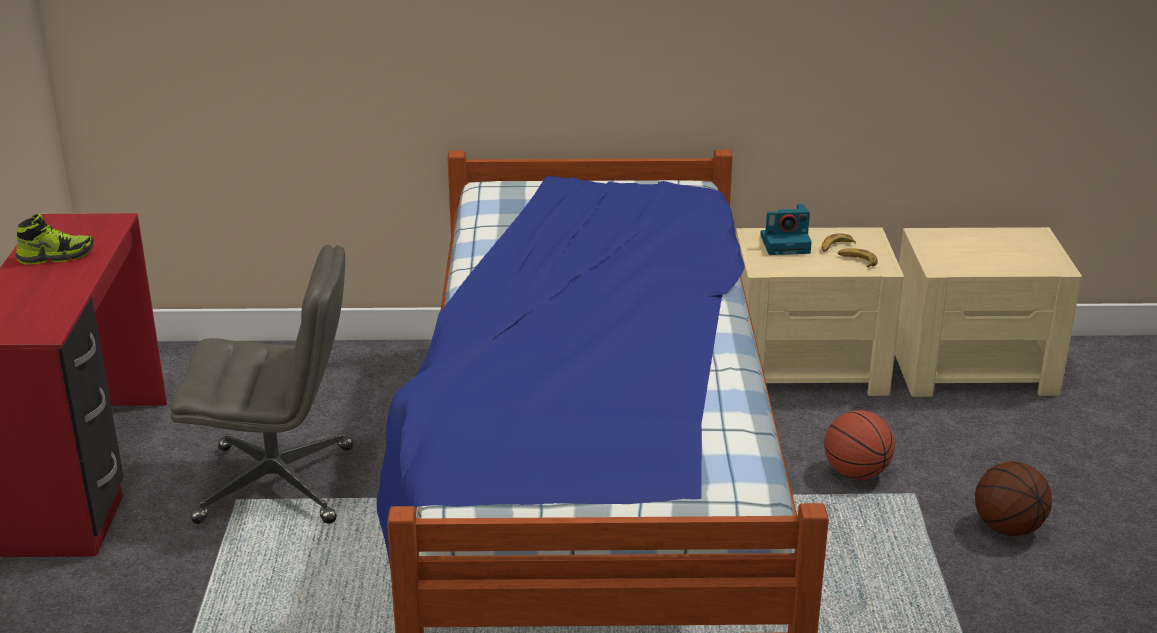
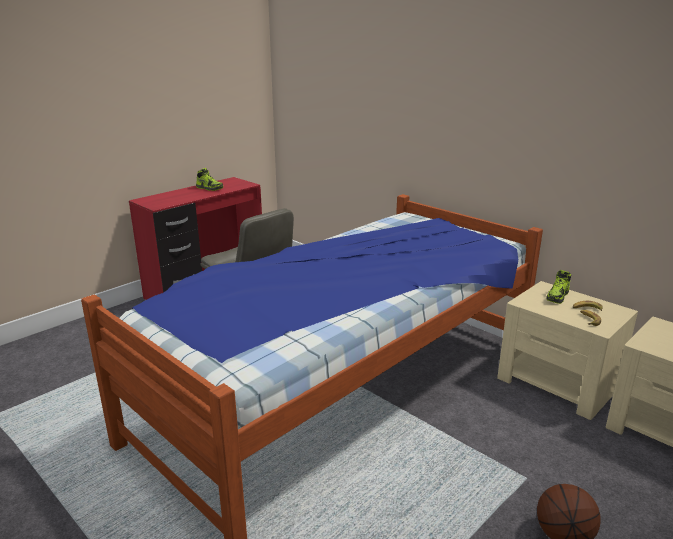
camera: 45 degrees right, 5 degrees down
(786, 244) = (557, 297): camera -> shoe
(856, 473) = (506, 447): basketball -> none

